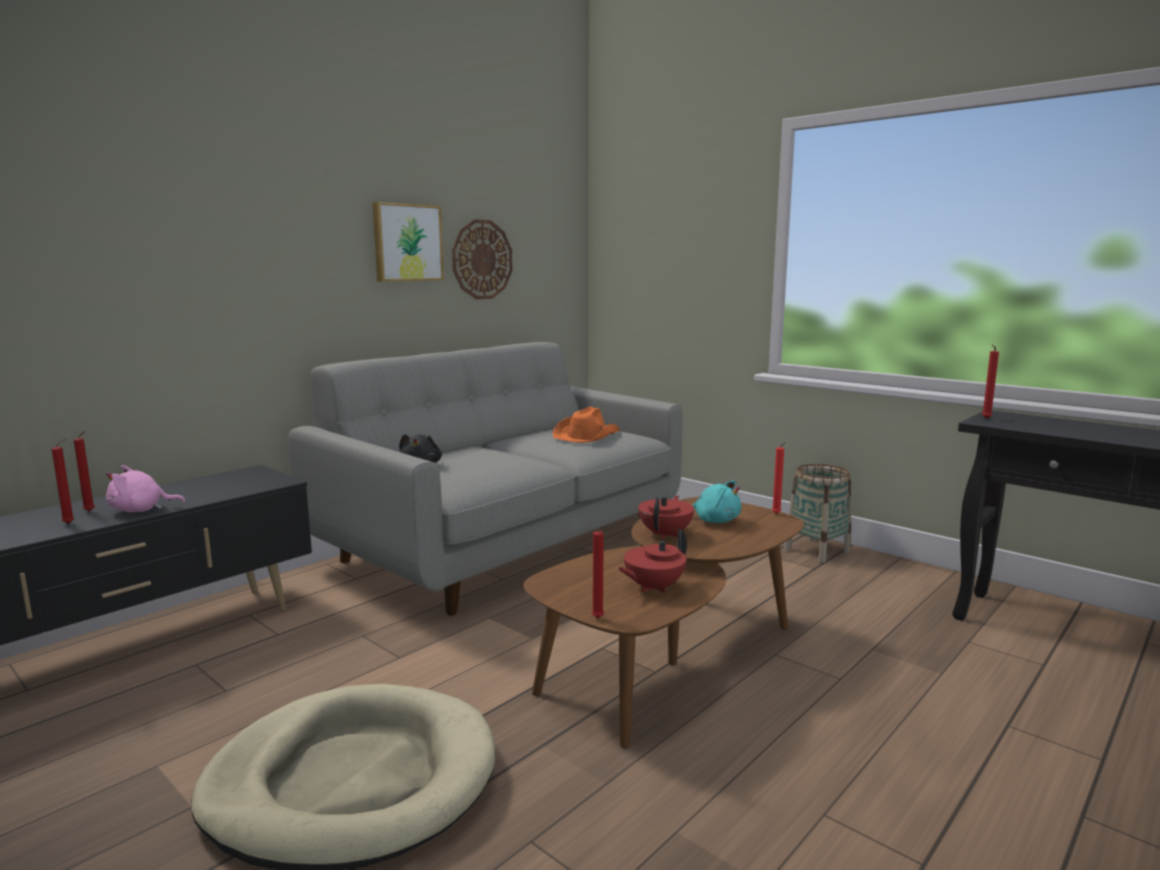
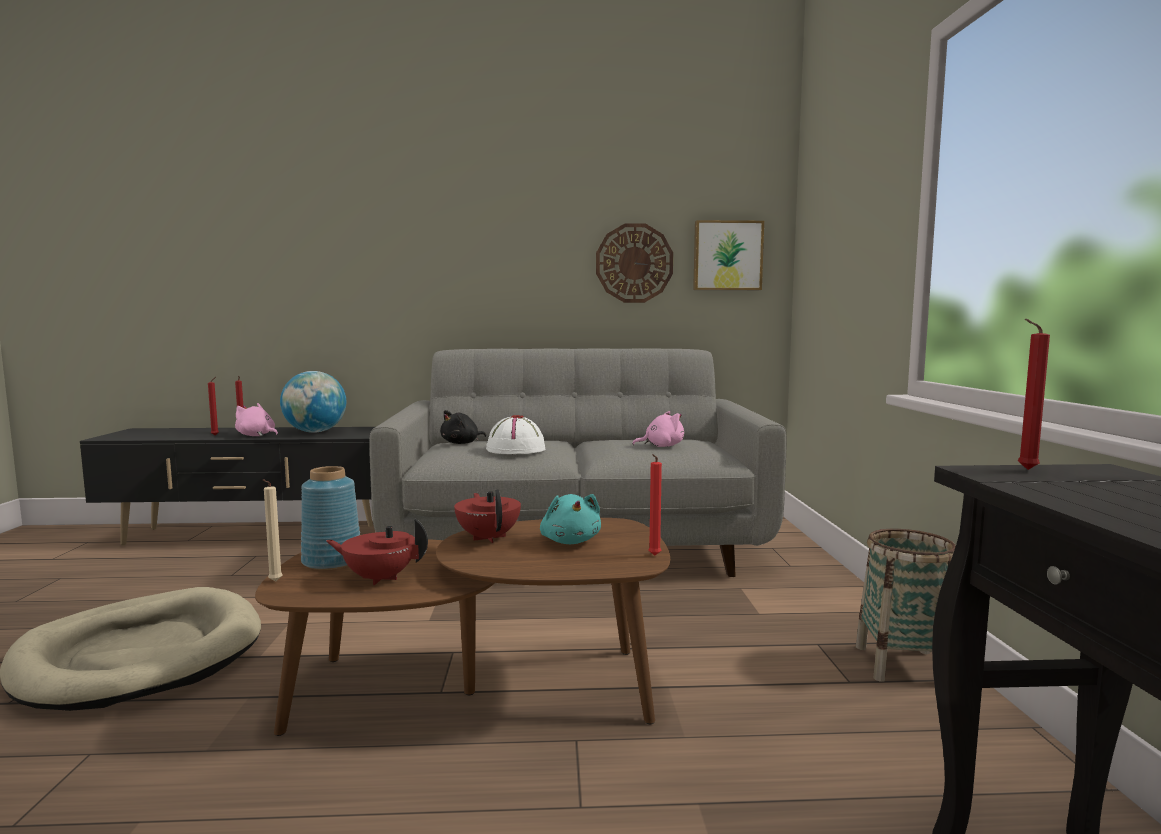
camera: 45 degrees right, 5 degrees down
(200, 489) = (315, 432): none -> globe
(407, 243) = (545, 248): picture -> picture (727, 256)
(497, 462) = (515, 450): none -> white hat
(583, 591) = (333, 561): none -> blue vase
(586, 436) = (661, 446): orange hat -> pink plush toy
(599, 619) = (274, 582): red candle -> beige candle
(666, 534) = (488, 537): red teapot -> red teapot turned 90 degrees counterclockwise

